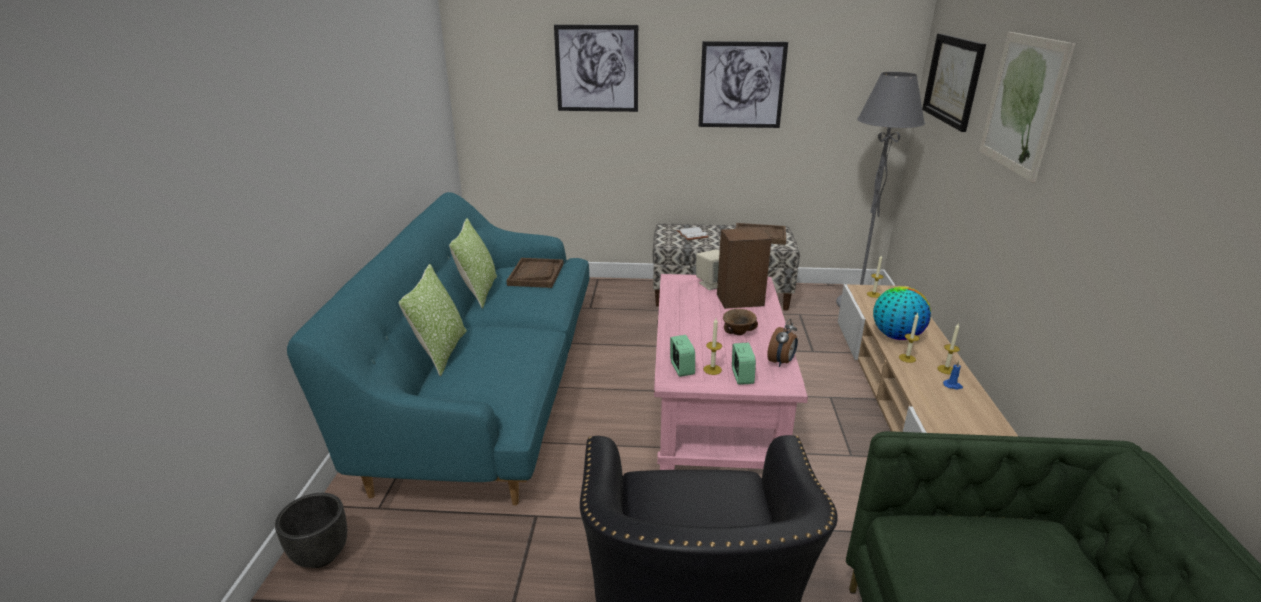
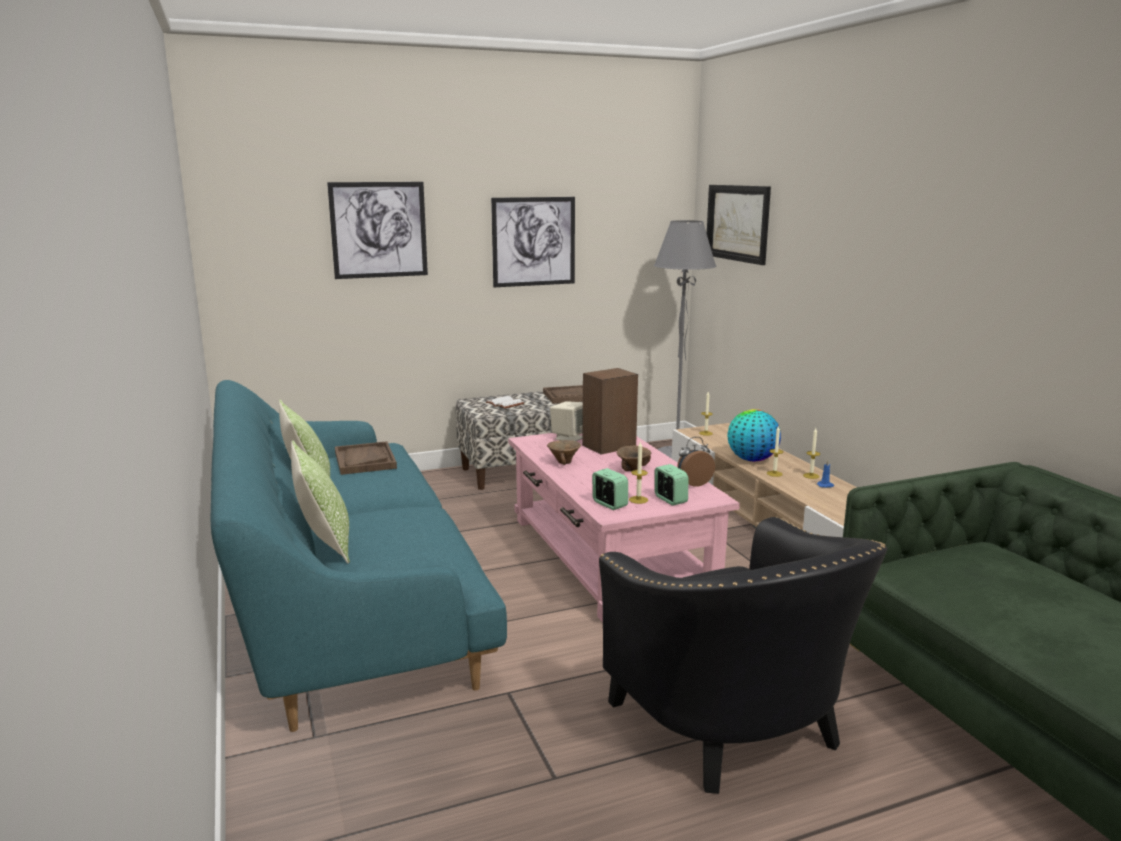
camera: 25 degrees left, 10 degrees down
(321, 555) = (280, 799): black planter -> none
(683, 311) = (564, 462): none -> brown bowl
(781, 362) = (693, 483): alarm clock -> alarm clock turned 120 degrees counterclockwise
(1022, 104) = (825, 229): picture -> none

